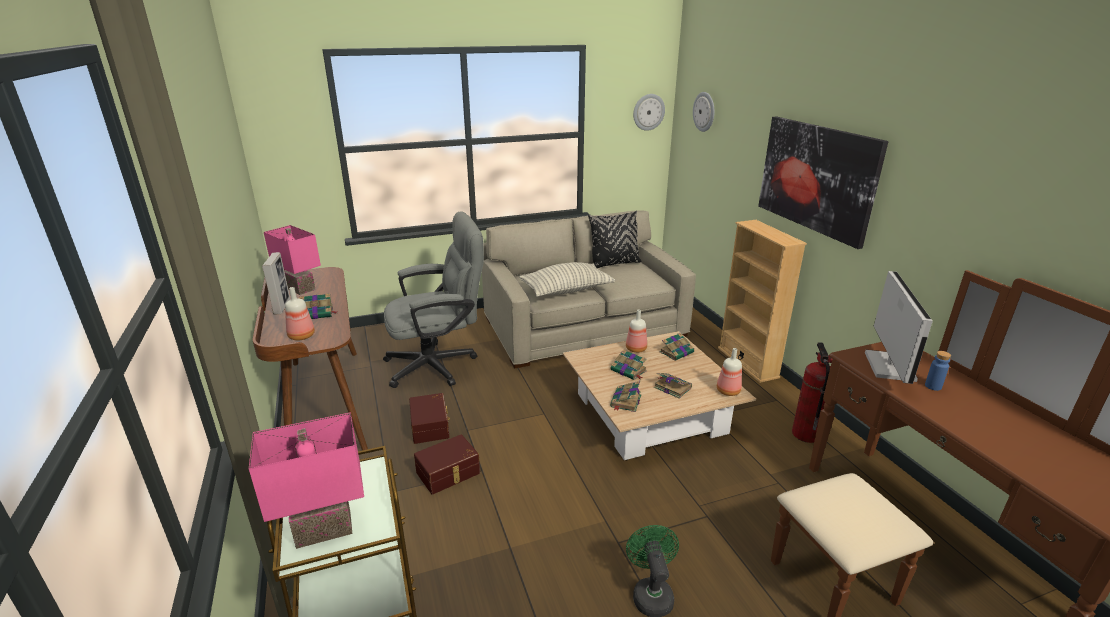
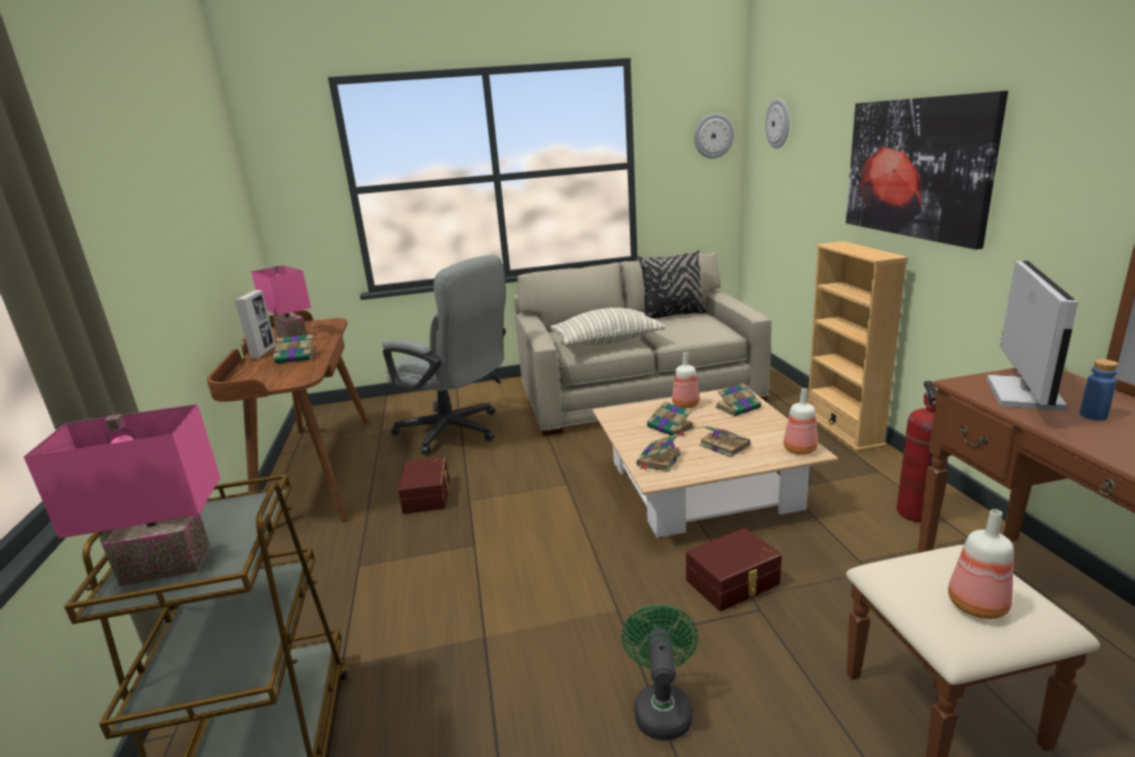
camera: 10 degrees right, 5 degrees down
(300, 336) = (267, 378): bottle -> bottle (976, 606)
(439, 364) = (457, 432): grey office chair -> grey office chair turned 45 degrees clockwise
(449, 473) = (433, 547): brown storage box -> brown storage box (734, 583)

